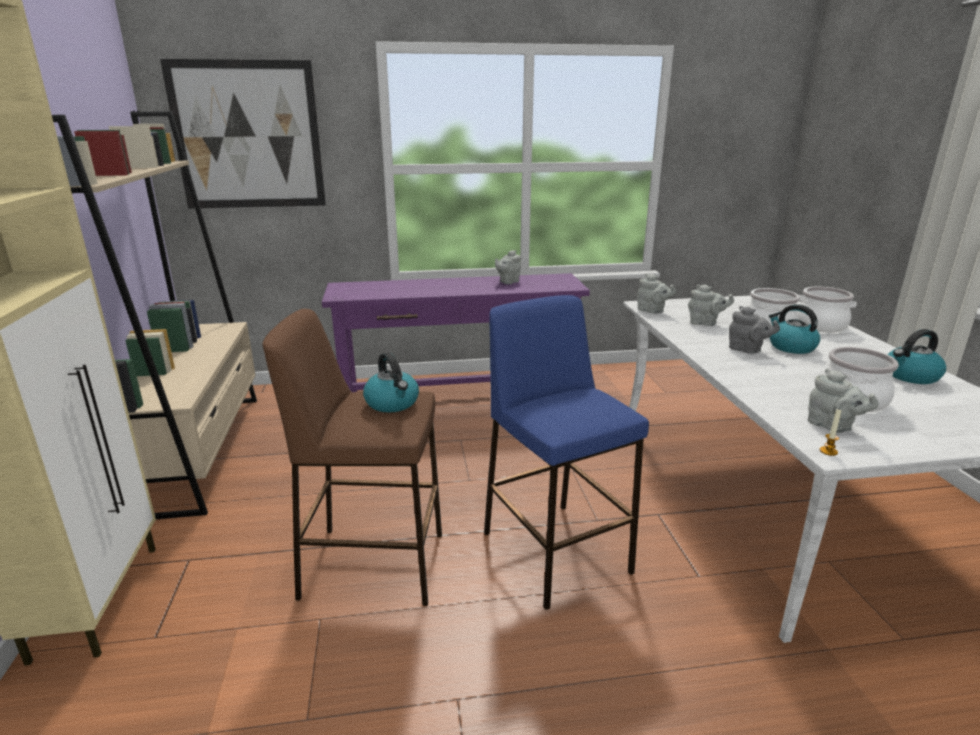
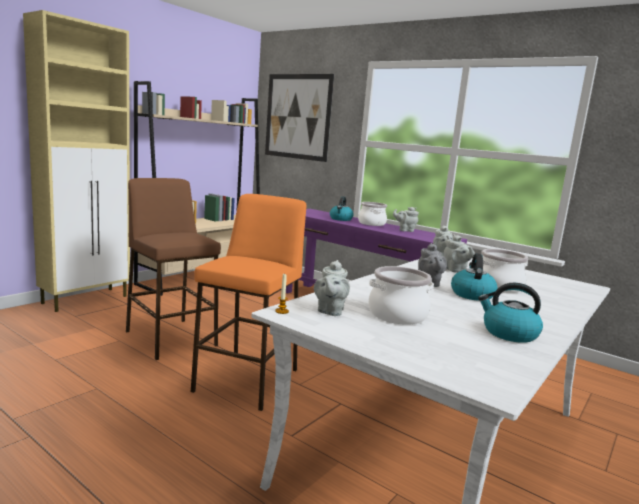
camera: 45 degrees right, 10 degrees down
(392, 403) = (186, 235): kettle -> kettle (341, 219)
(555, 551) = (247, 380): blue stool -> orange stool
(820, 326) = (556, 301): cooking pot -> cooking pot (372, 223)

